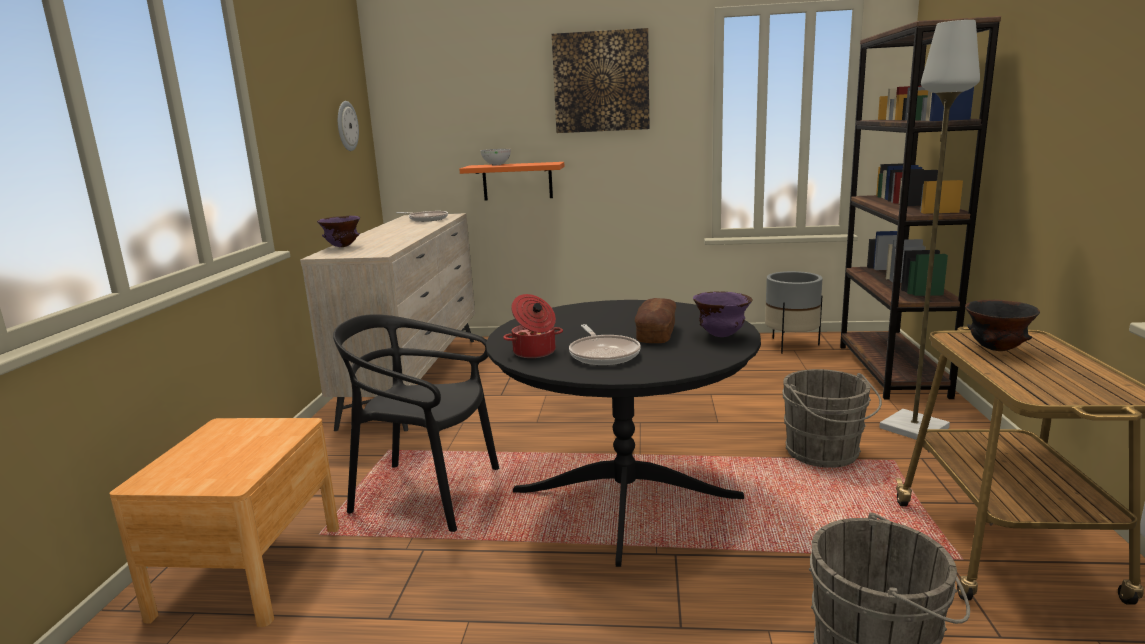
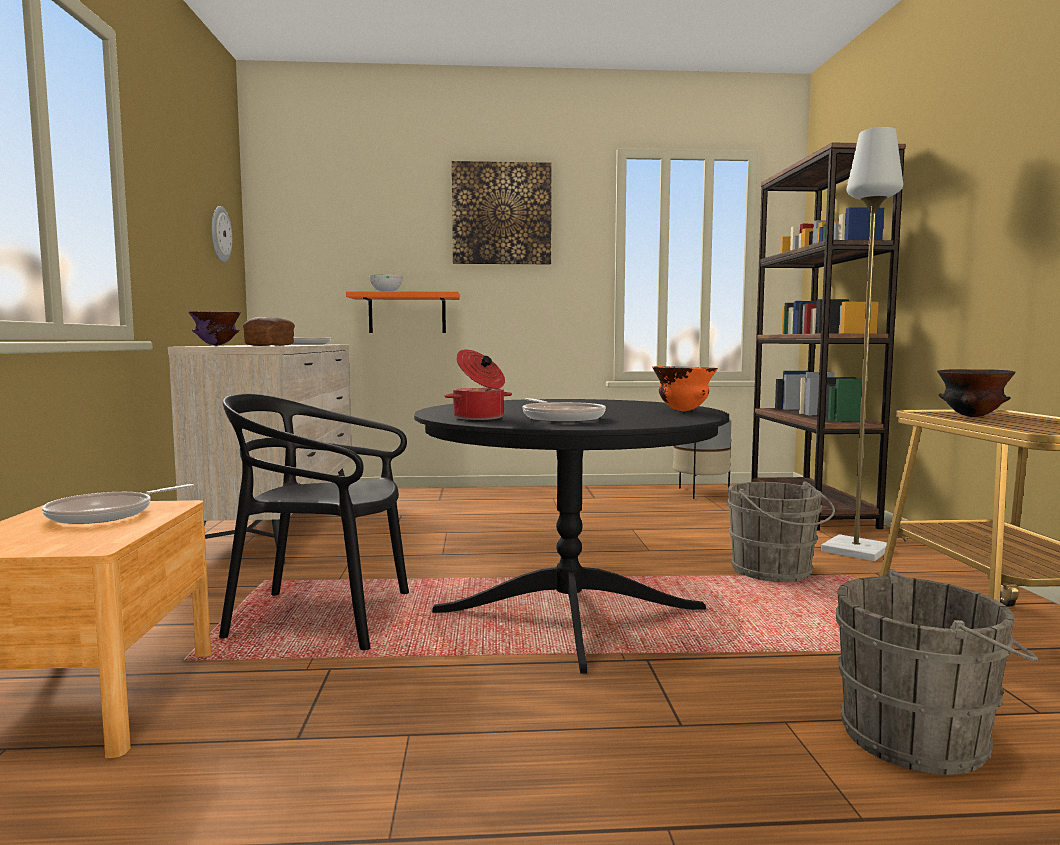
camera: 10 degrees left, 10 degrees down
(249, 438) = (106, 514): none -> frying pan
(656, 334) = (610, 410): bread -> bread (270, 345)
(721, 336) = (683, 411): purple bowl -> orange bowl

